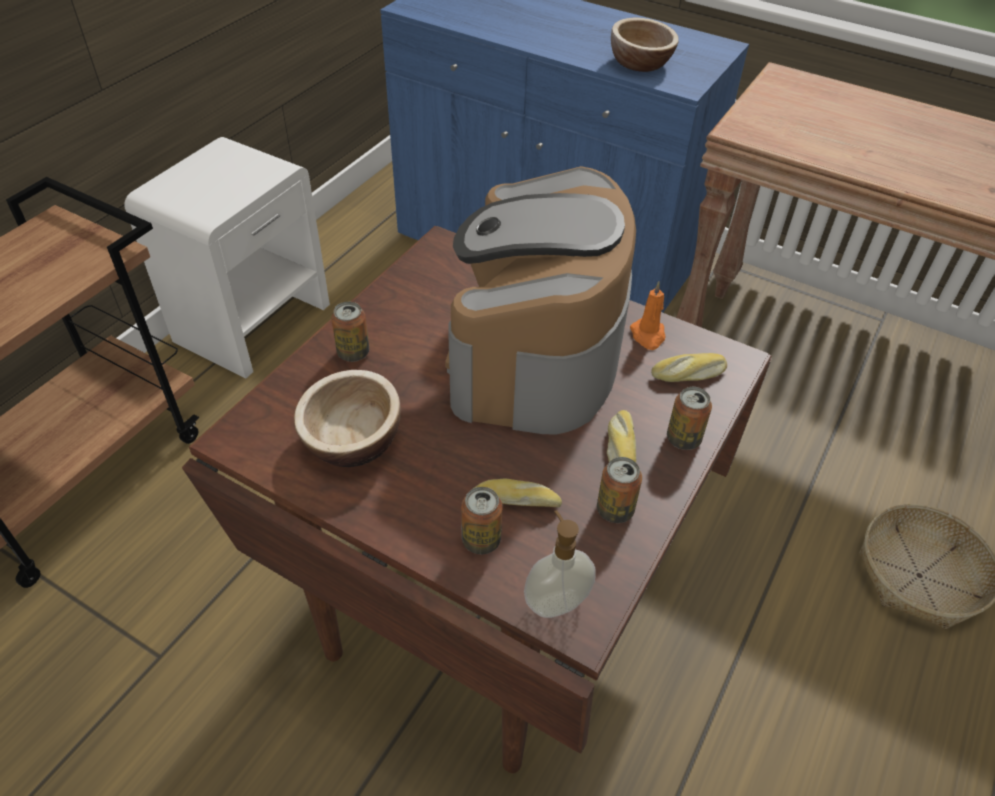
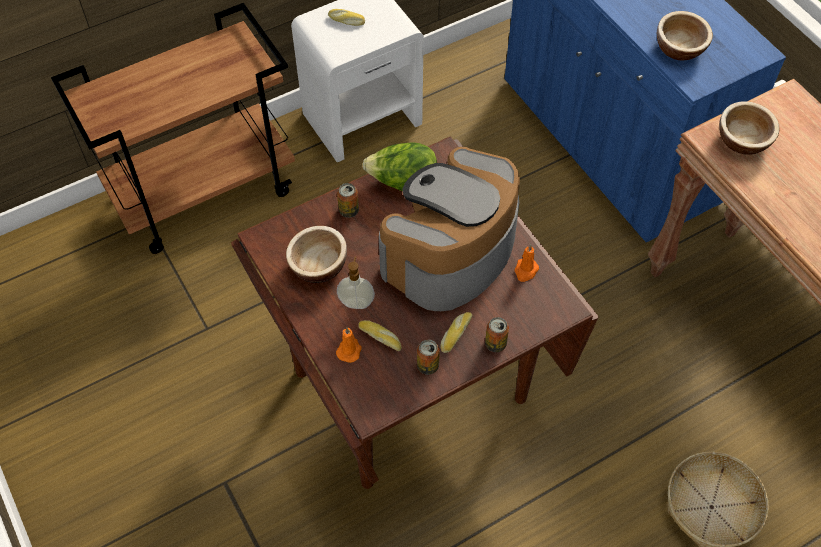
camera: 30 degrees right, 10 degrees up
(409, 294) = (403, 183): none -> lettuce
(481, 540) = (349, 350): can -> orange candle
(556, 602) = (365, 397): soap dispenser -> soap dispenser (356, 302)
(688, 375) = (530, 307): bread -> bread (346, 21)
(774, 122) = (742, 140): none -> bowl

